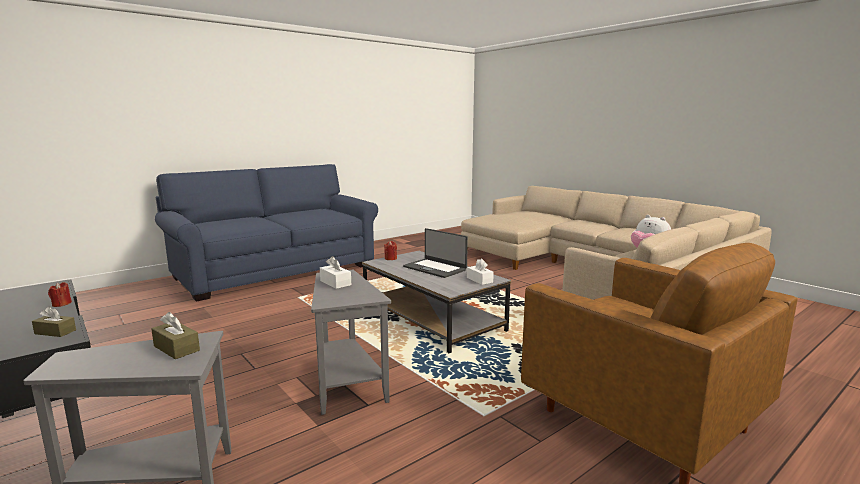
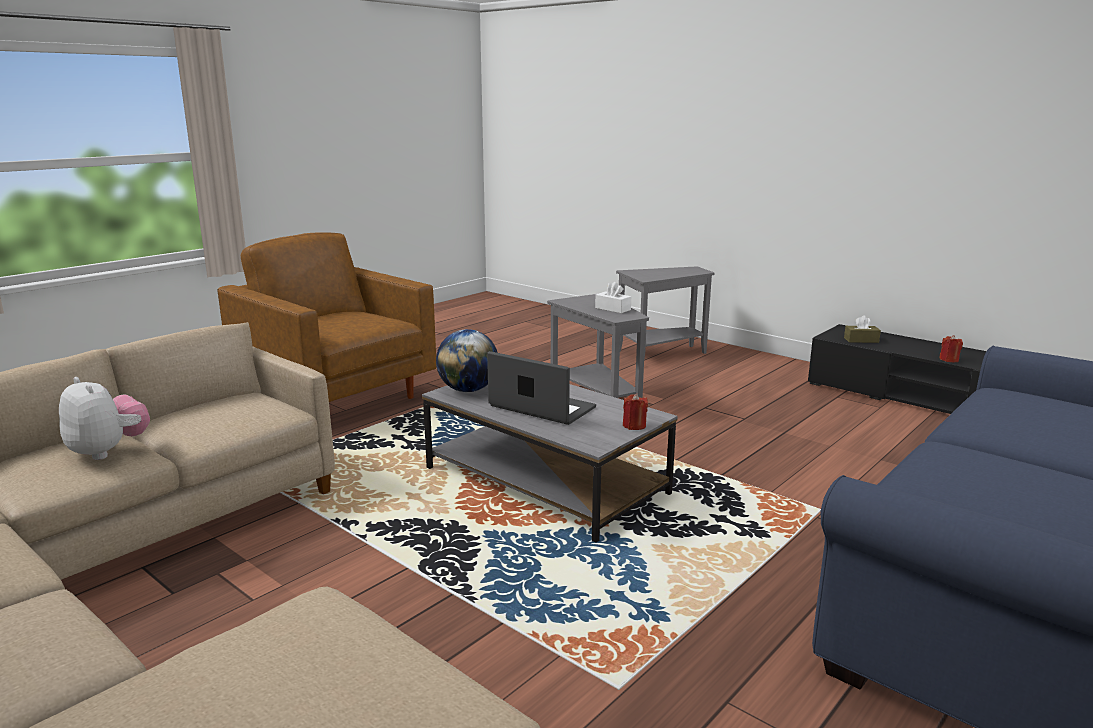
camera: 170 degrees right, 5 degrees up
(176, 348) = (651, 275): brown tissue box -> none
(479, 280) = (468, 390): white tissue box -> globe

